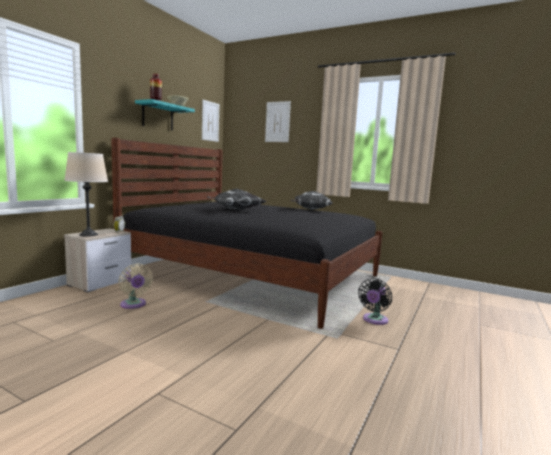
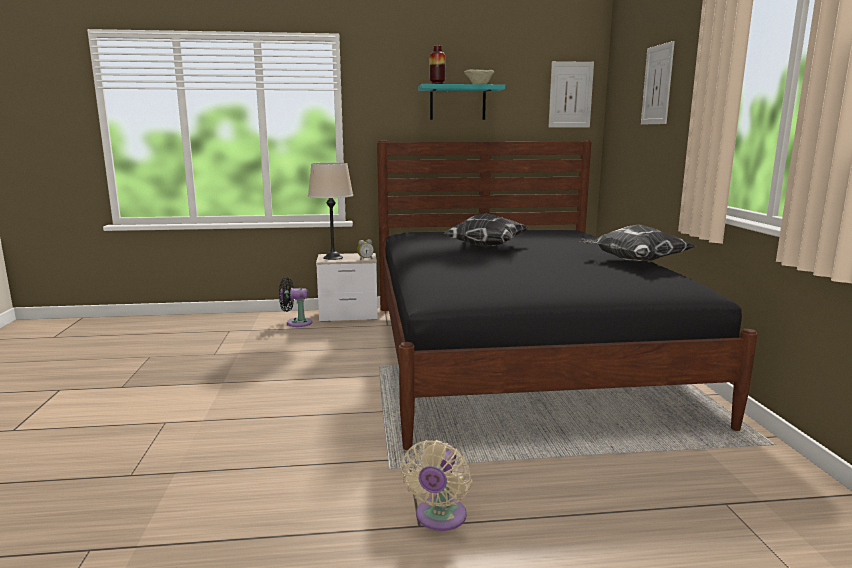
camera: 55 degrees right, 5 degrees up
(134, 305) = (320, 346): beige fan -> beige fan (439, 518)
(374, 320) = (503, 480): black fan -> black fan (296, 323)

